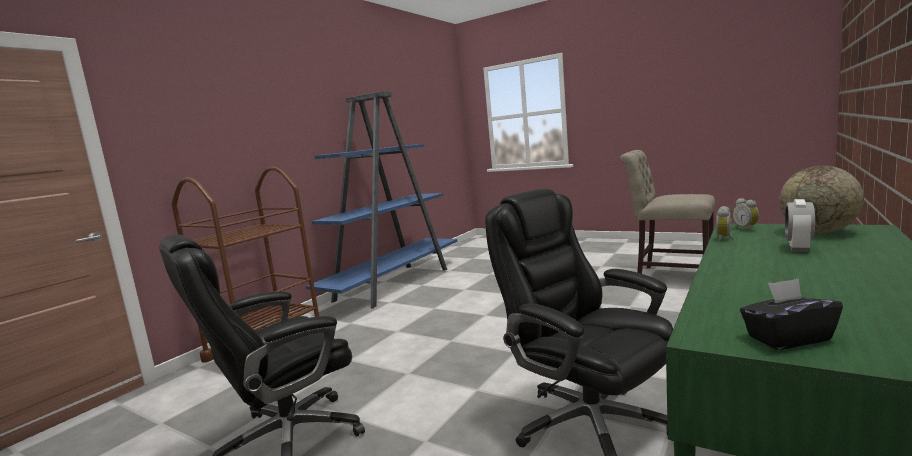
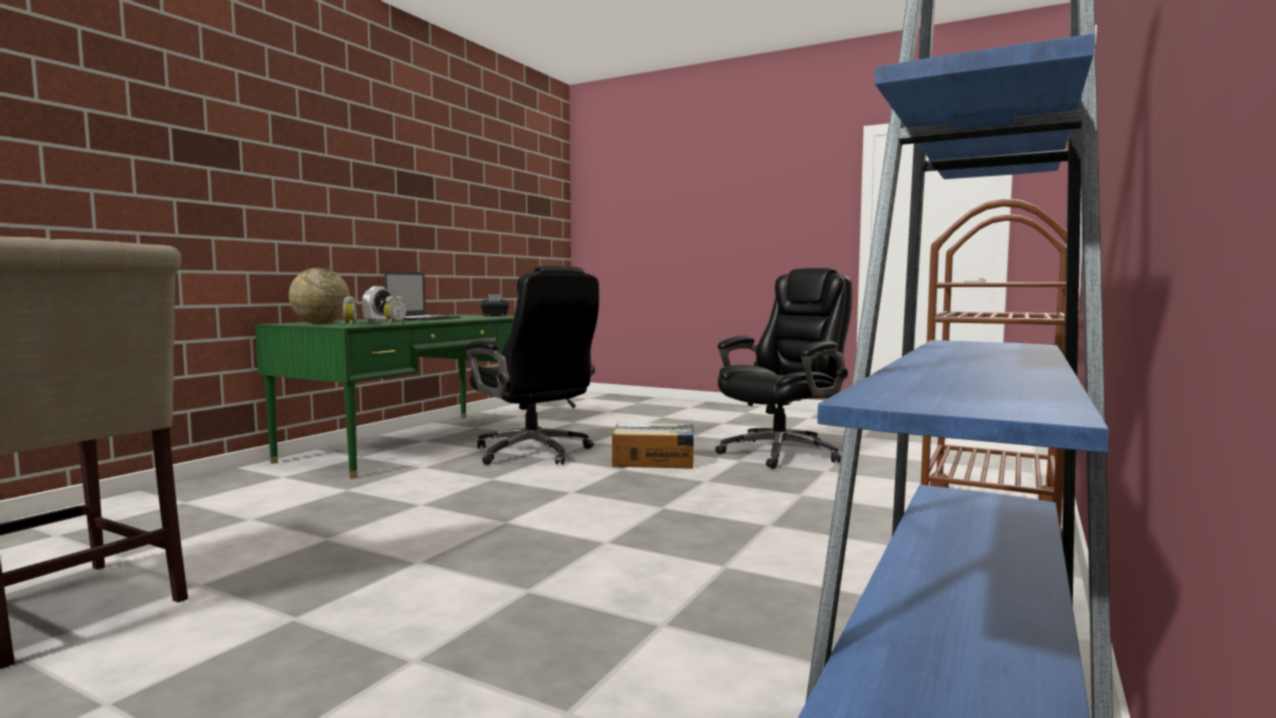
camera: 175 degrees right, 5 degrees down
(442, 409) = (654, 461): none -> cardboard box
(819, 277) = (424, 318): none -> laptop

